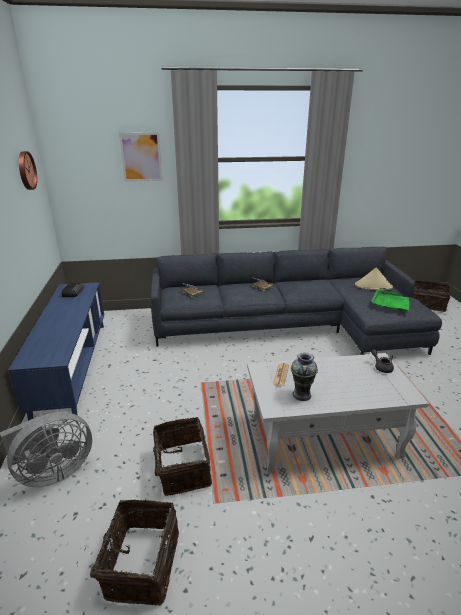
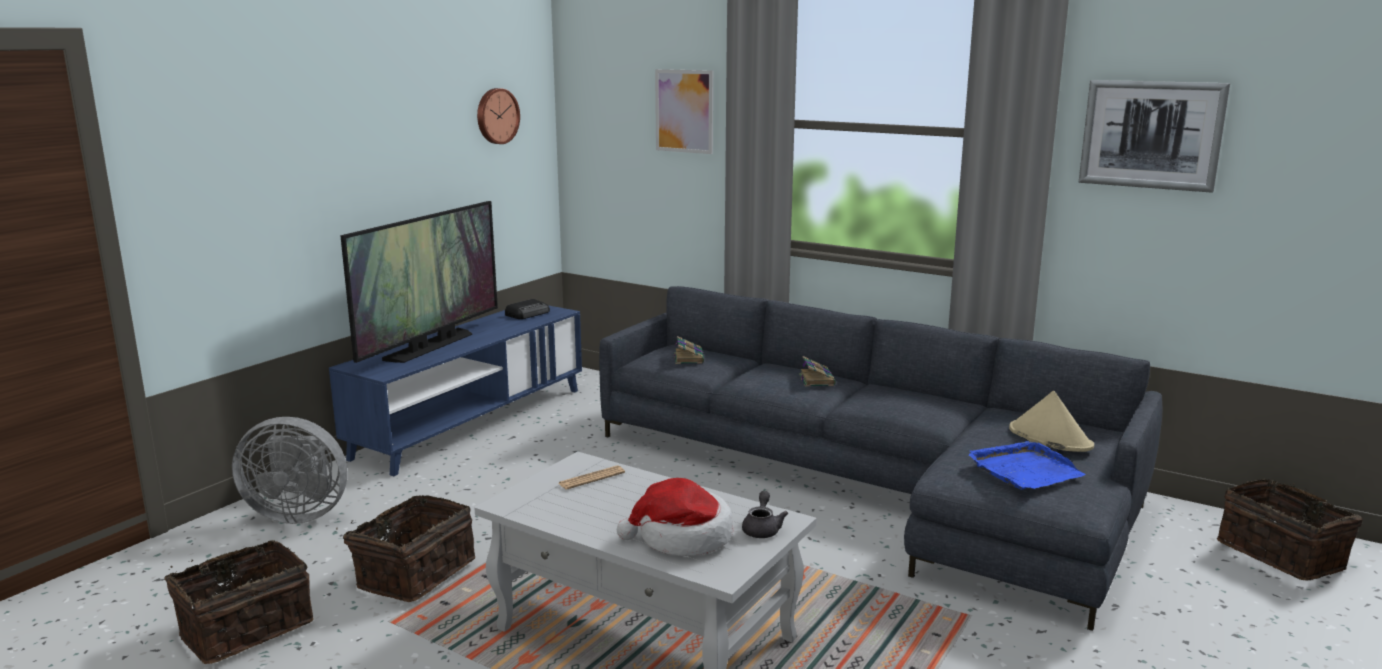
camera: 40 degrees right, 10 degrees down
(52, 331) = (430, 346): none -> television
(302, 395) = (571, 507): vase -> none
(367, 386) = (682, 537): none -> hat
(375, 154) = (1151, 134): none -> picture
(390, 302) = (1024, 470): green tray -> blue tray

